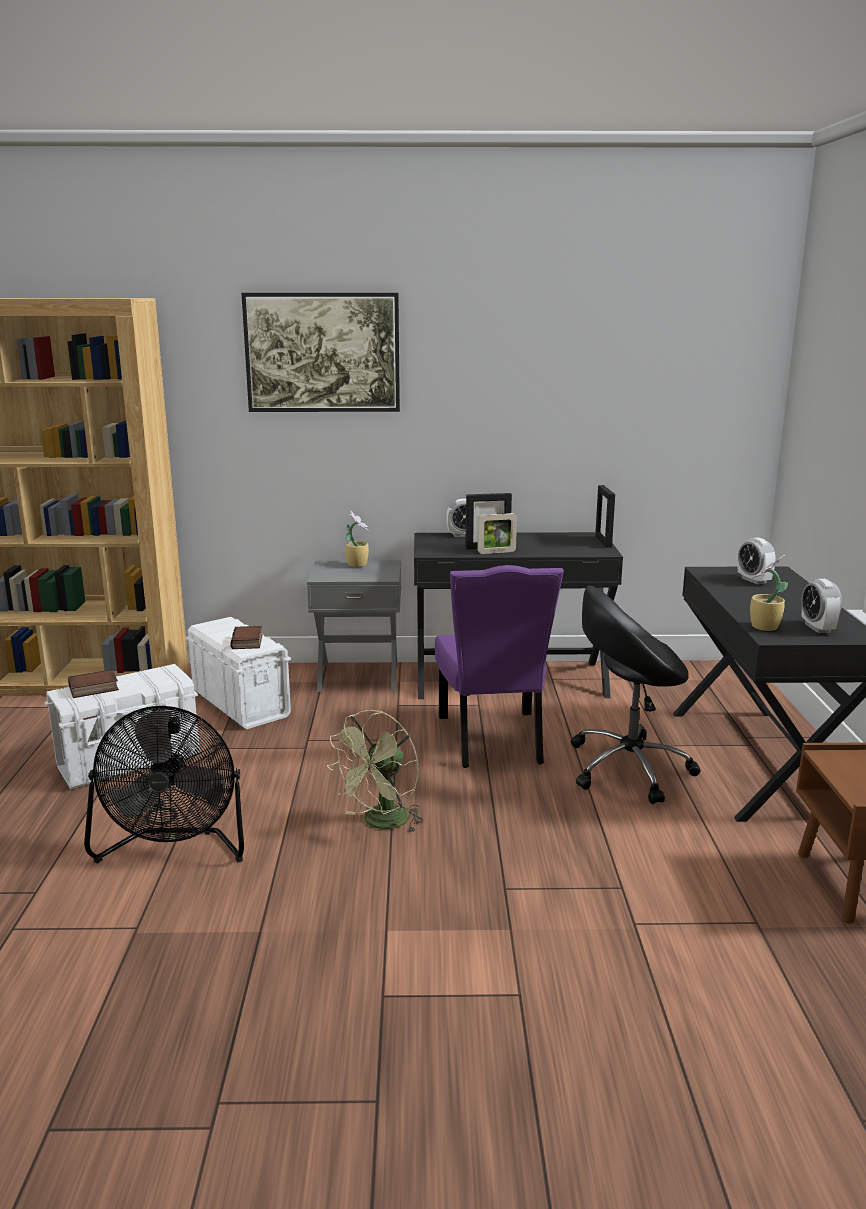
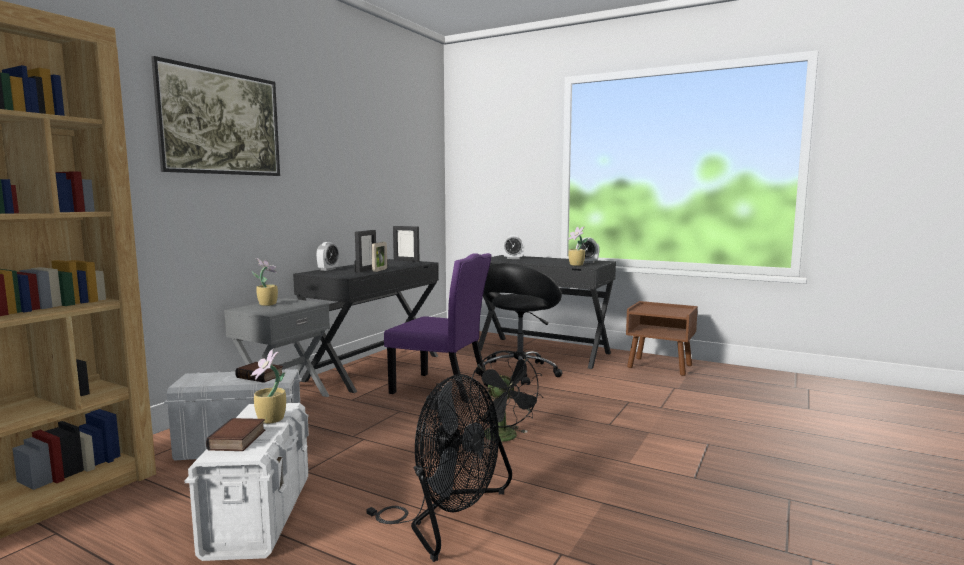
camera: 60 degrees left, 10 degrees down
(141, 684) = (271, 420): none -> potted plant
(381, 823) = (505, 438): green fan -> black fan

